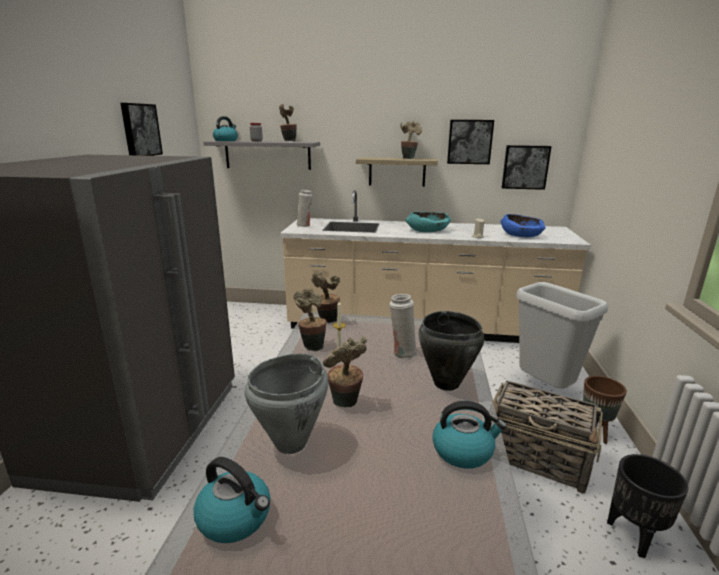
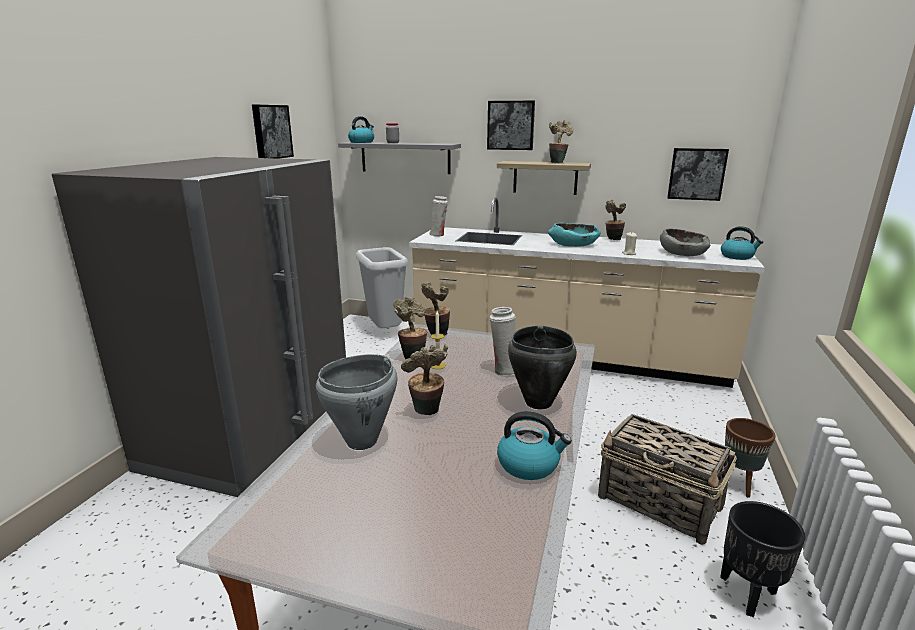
camera: 10 degrees right, 0 degrees up
(236, 518) = (293, 495): kettle -> kettle (737, 256)
(288, 141) = (426, 143): potted plant -> potted plant (612, 239)
(469, 142) = (630, 144): picture -> picture (511, 125)
(521, 235) = (682, 254): blue bowl -> grey bowl
(545, 388) = (694, 431): grey trash can -> grey trash can (386, 332)

